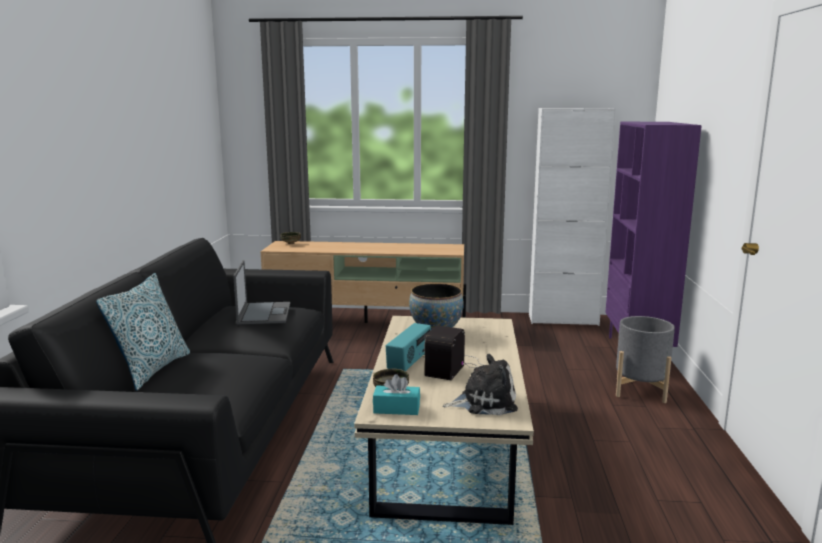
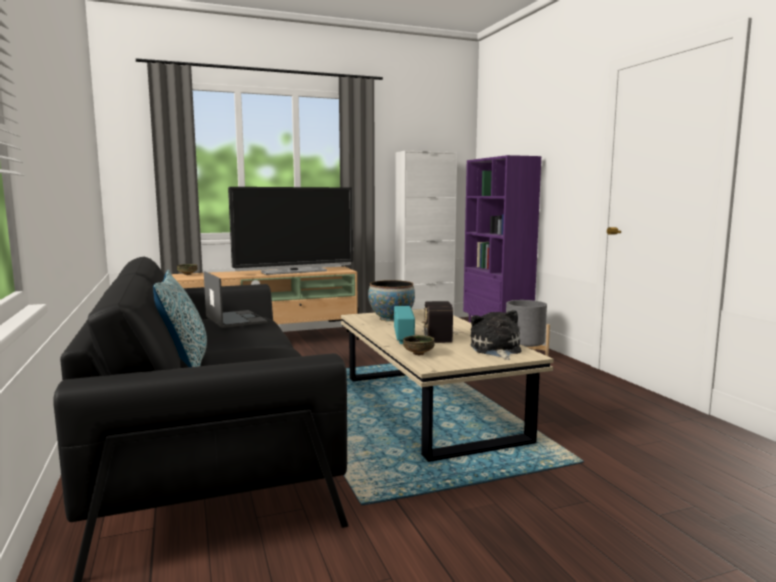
camera: 25 degrees left, 5 degrees down
(396, 409) = (440, 362): turquoise tissue box -> none
(397, 249) = (294, 271): none -> television
(484, 402) = (496, 350): plush toy -> plush toy turned 60 degrees counterclockwise

